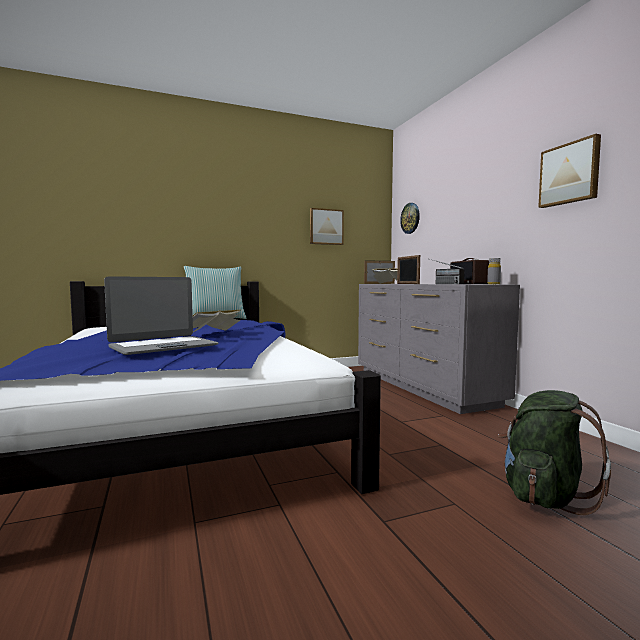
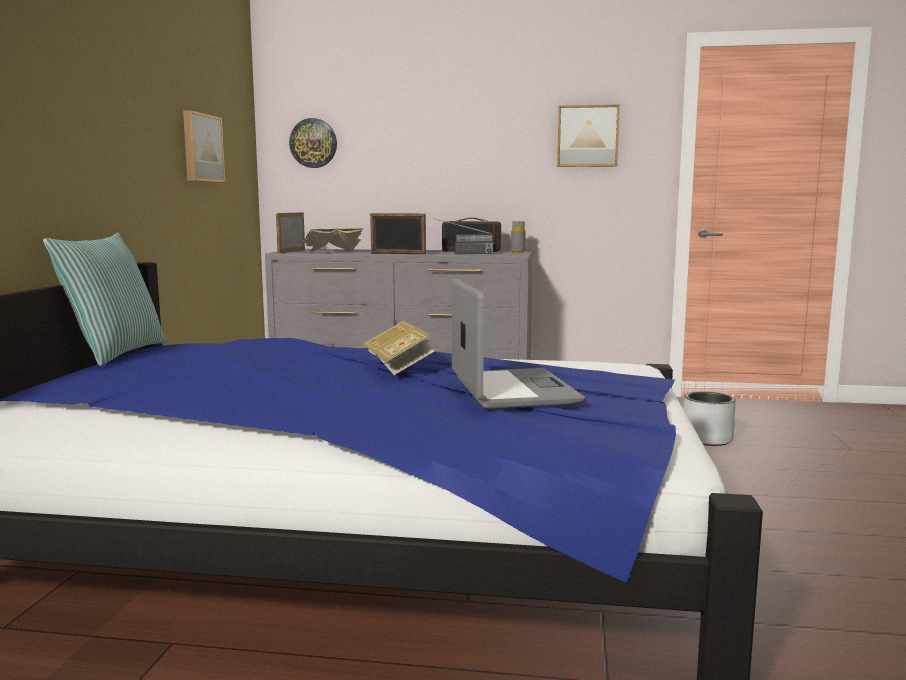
camera: 60 degrees left, 5 degrees up
(544, 496) = (707, 439): green backpack -> grey planter

